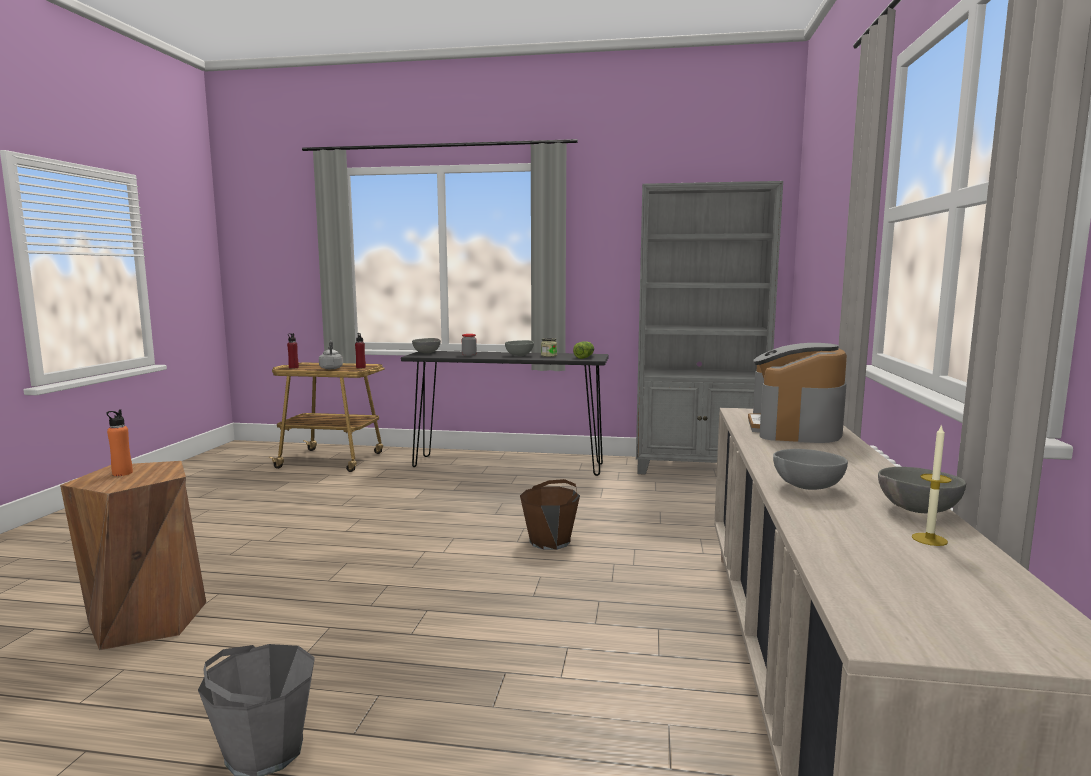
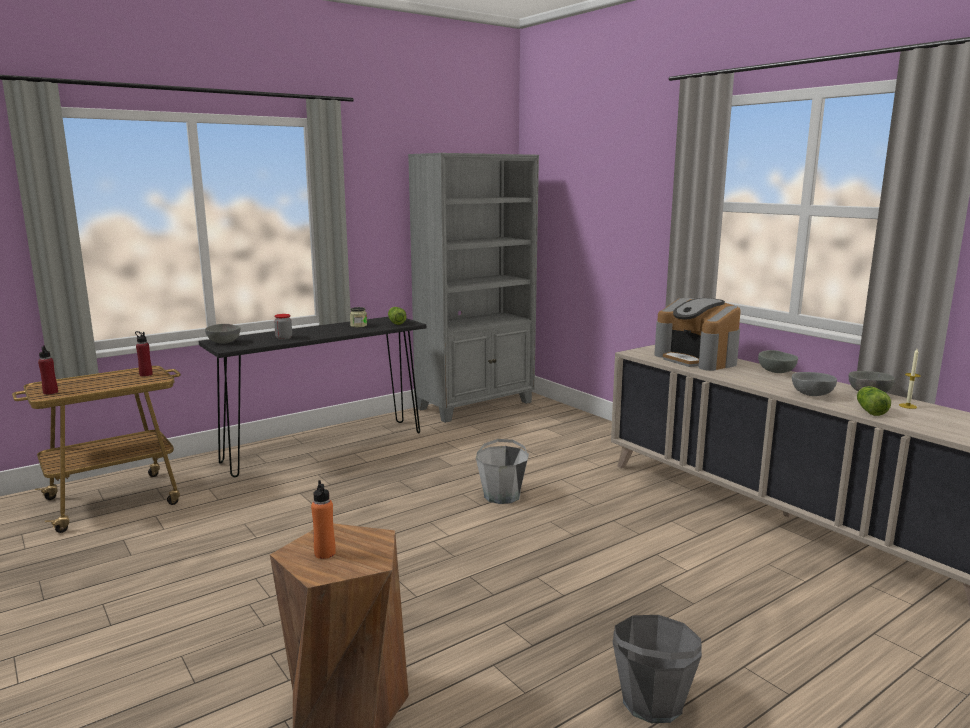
camera: 45 degrees left, 5 degrees up
(331, 368) = (116, 383): grey kettle -> none
(520, 355) = (333, 330): grey bowl -> grey bowl (776, 372)
(550, 541) = (502, 495): brown bucket -> grey bucket
(828, 523) = (869, 410): none -> lettuce

